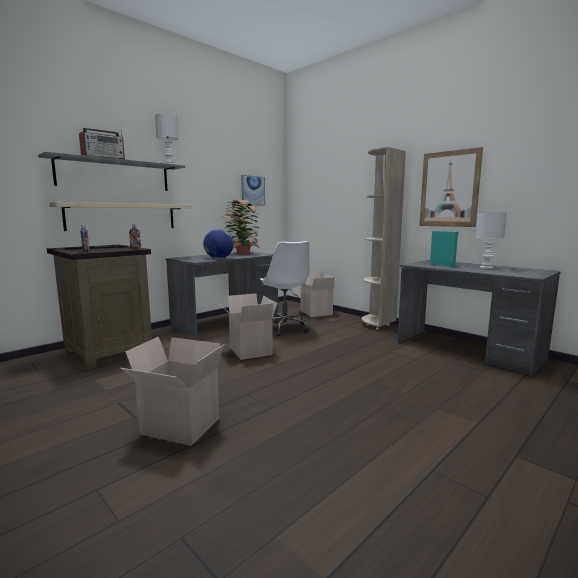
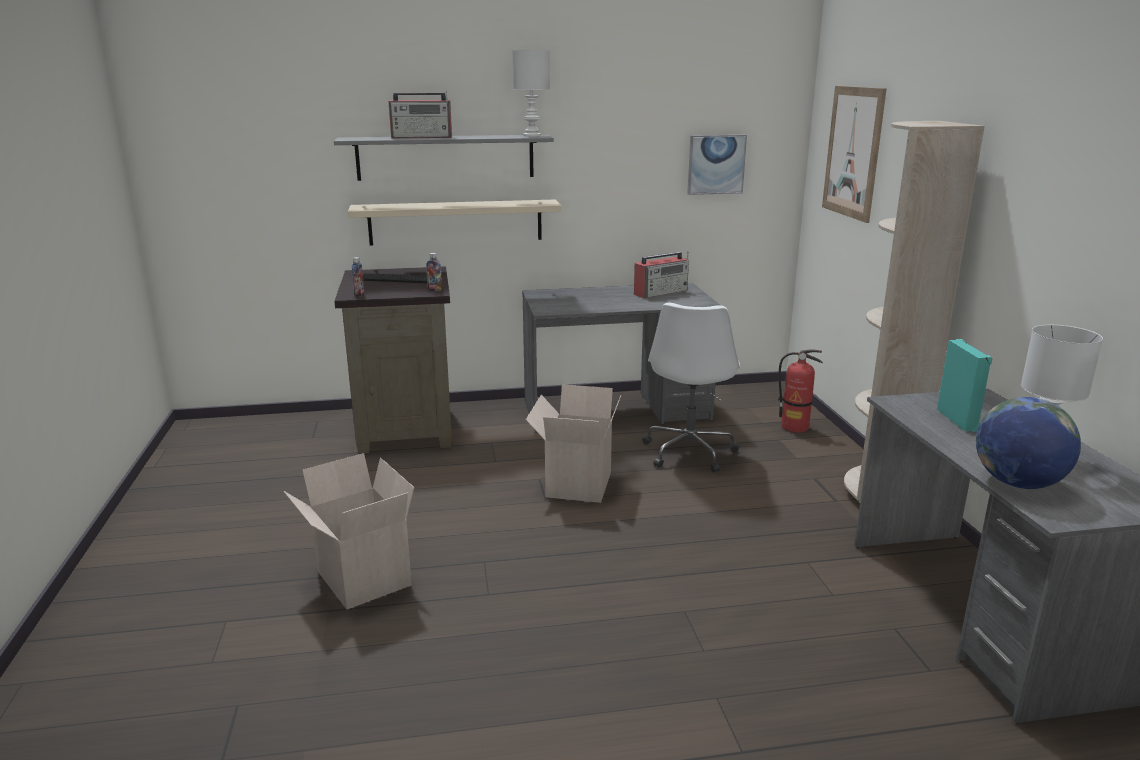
camera: 35 degrees right, 10 degrees up
(218, 258) = (593, 306): globe -> globe (1017, 483)
(242, 253) = (661, 292): potted plant -> radio
(315, 312) = (794, 427): cardboard box -> fire extinguisher
(449, 189) = (1047, 239): picture -> picture (853, 152)

